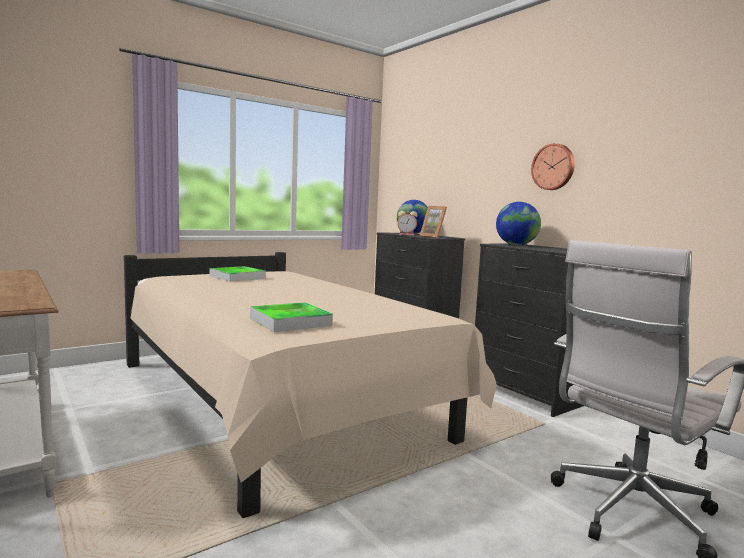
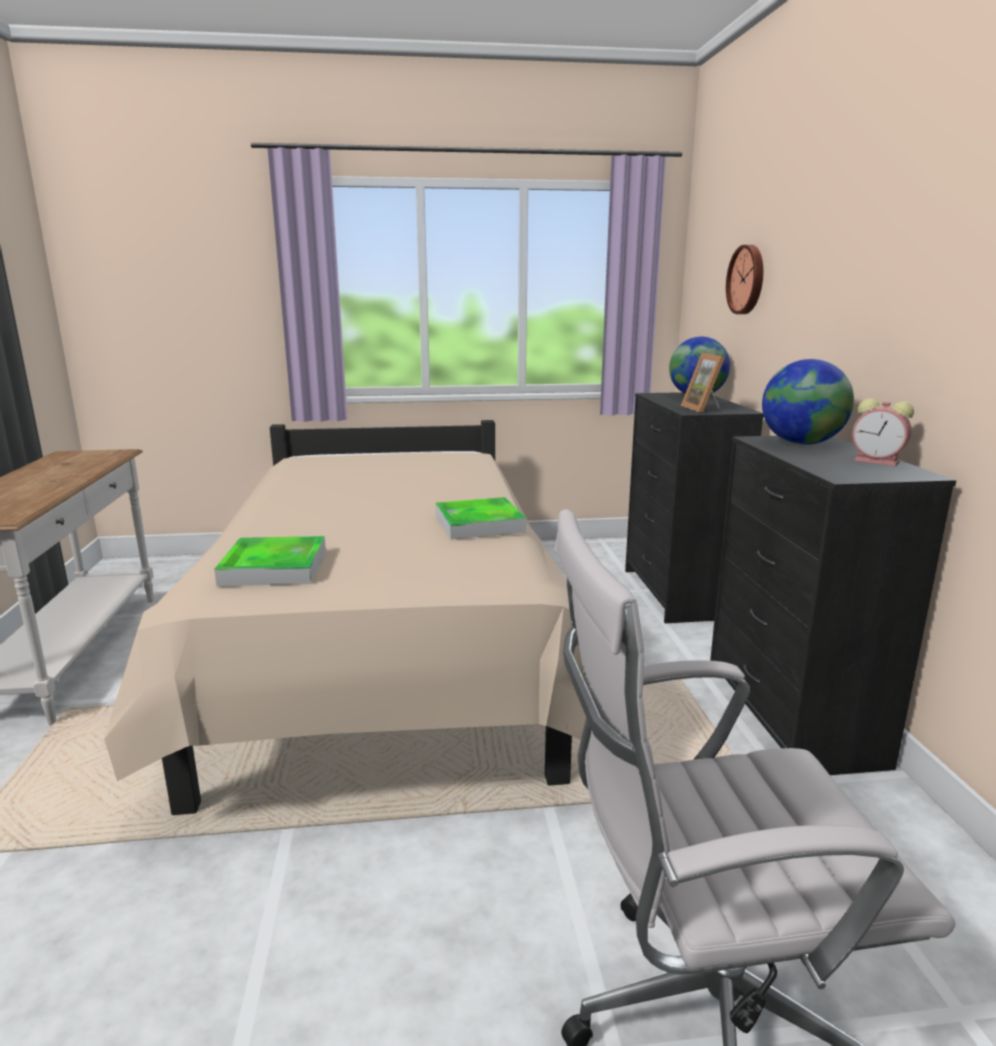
camera: 30 degrees right, 10 degrees up
(237, 277) = (381, 464): tray -> tray (479, 524)
(407, 234) = (671, 401): alarm clock -> alarm clock (878, 461)
(553, 167) = (899, 284): wall clock -> wall clock (747, 280)

